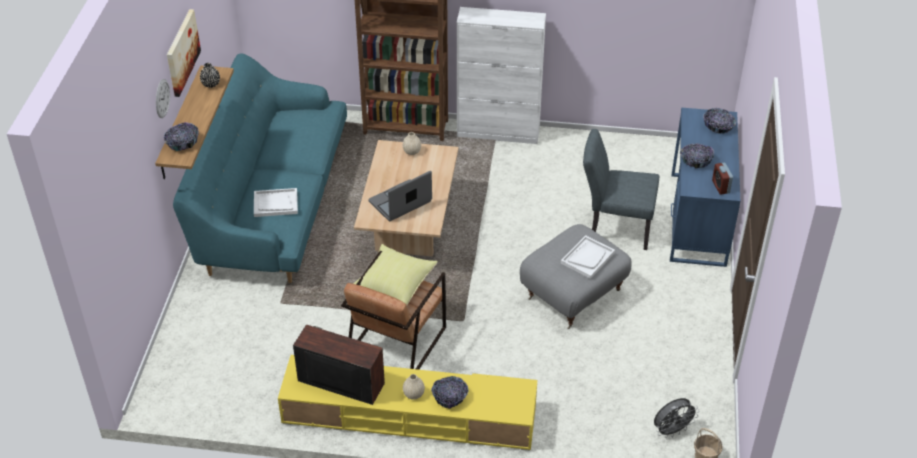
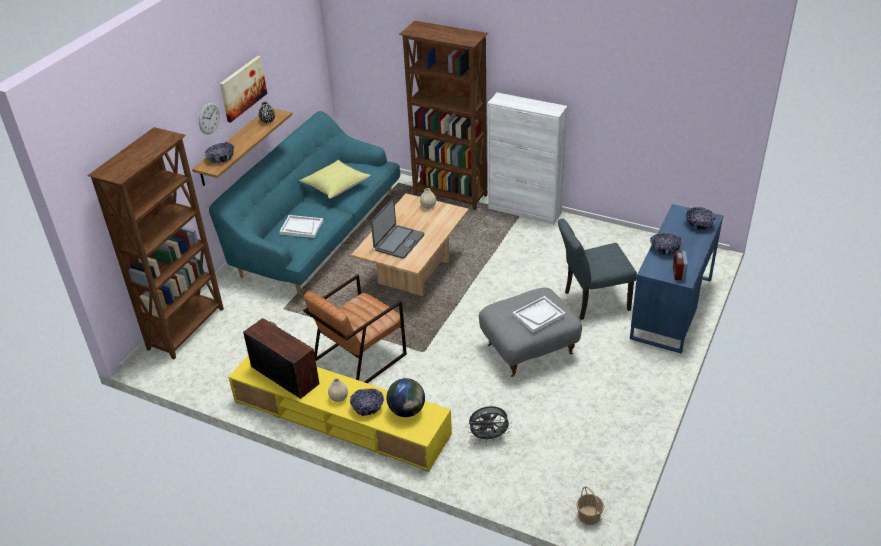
camera: 20 degrees right, 5 degrees down
(178, 350) = (187, 329): none -> brown bookcase
(394, 285) = (361, 305): yellow pillow -> yellow pillow (336, 187)
(400, 202) = (398, 242): laptop -> laptop turned 135 degrees clockwise
(493, 392) = (407, 411): none -> globe
(614, 227) = (591, 302): grey chair -> grey chair turned 45 degrees counterclockwise
(672, 431) = (566, 485): grey fan -> grey fan (489, 437)

